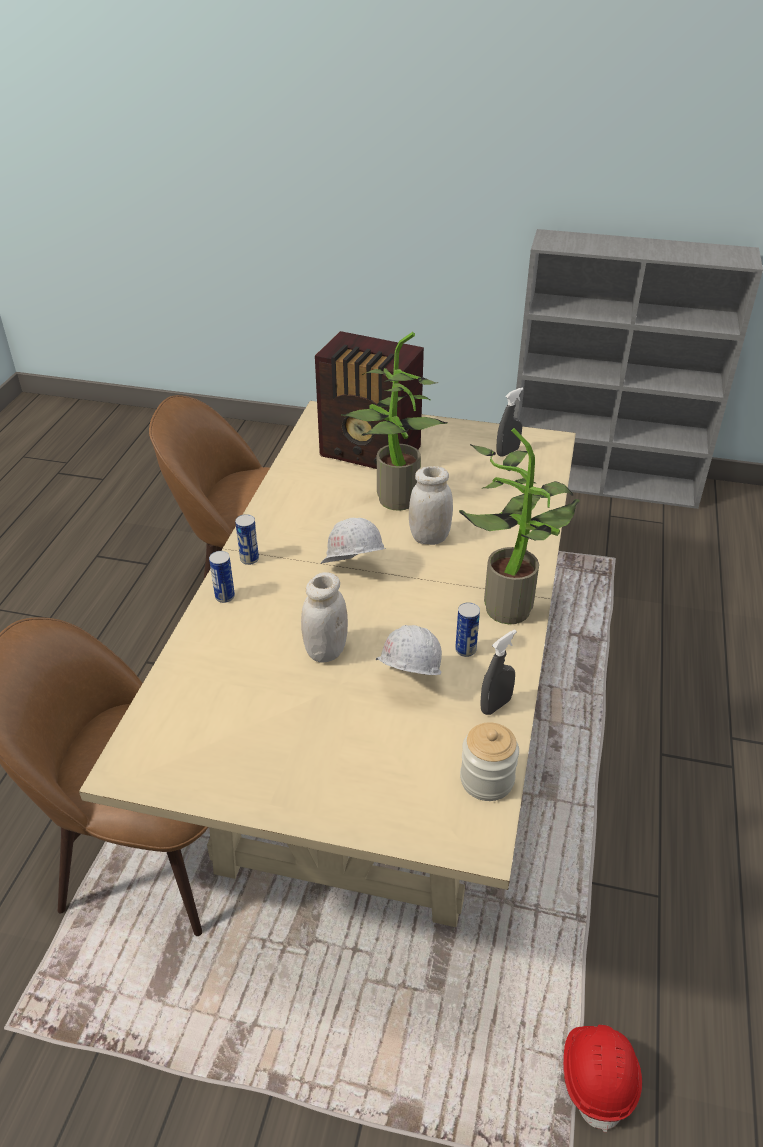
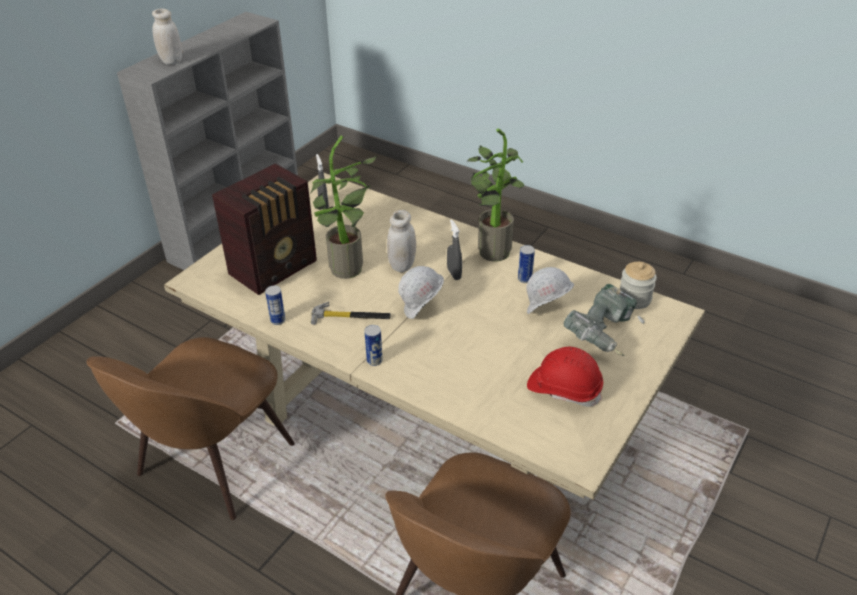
camera: 70 degrees left, 0 degrees up
(225, 596) = (414, 382): can -> can (277, 320)
(316, 524) = (351, 316): none -> hammer
(325, 651) = (499, 340): white jar -> white jar (171, 61)
(384, 756) = (605, 334): none -> power drill
(495, 705) = (577, 280): grey spray bottle -> grey spray bottle (454, 274)
(598, 1076) = (698, 400): red hard hat -> red hard hat (564, 389)

